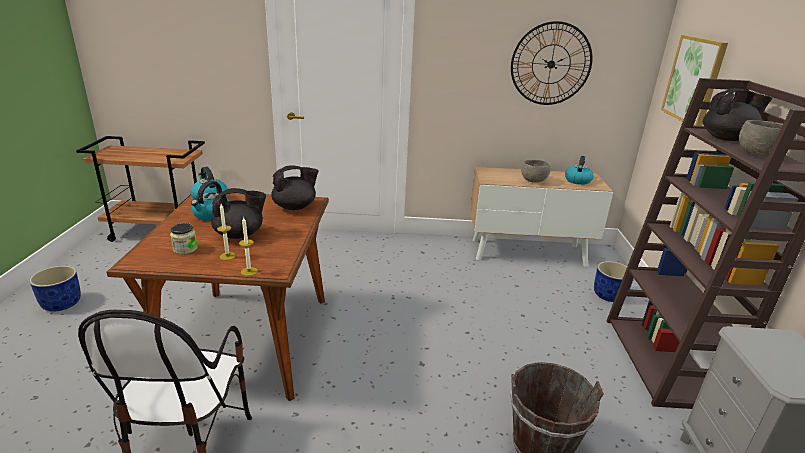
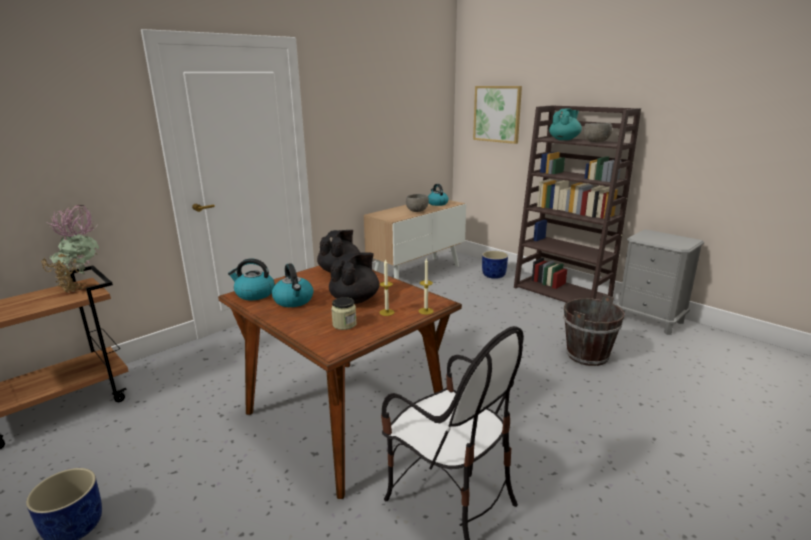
camera: 45 degrees left, 5 degrees down
(183, 154) = (82, 287): none -> potted plant
(551, 64) = (398, 118): wall clock -> none
(727, 139) = (564, 139): black teapot -> turquoise teapot

